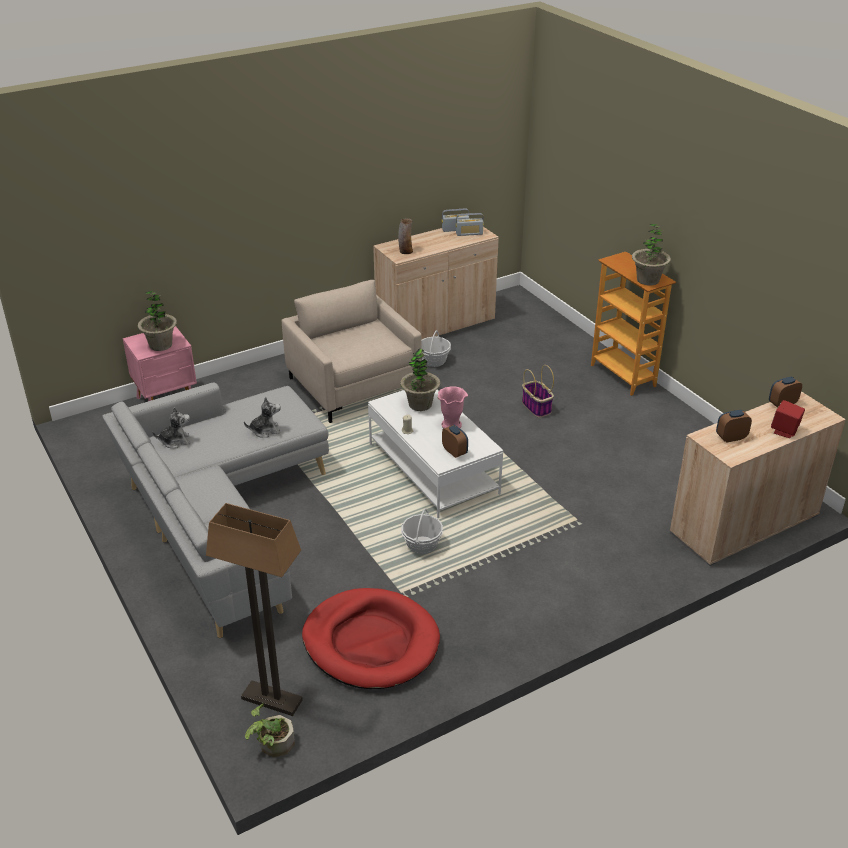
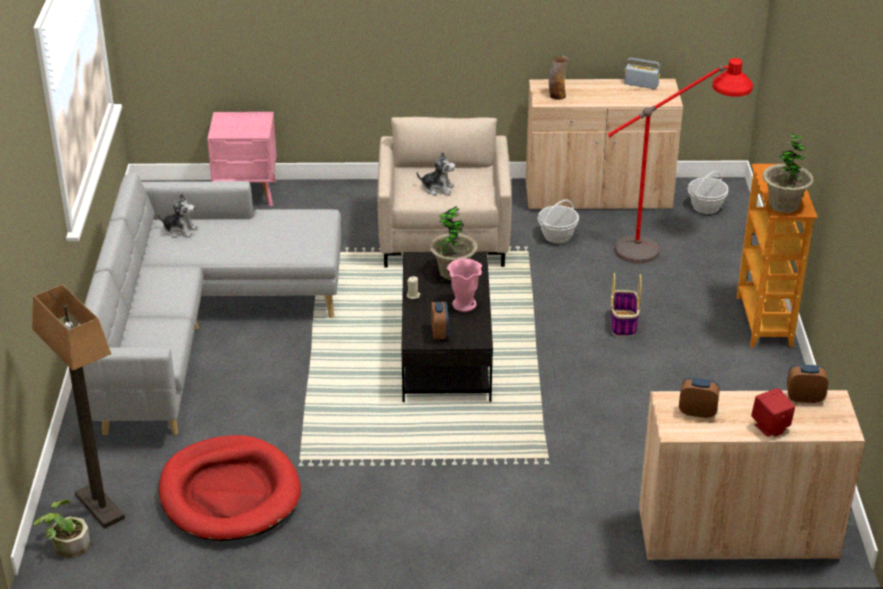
camera: 30 degrees right, 0 degrees up
(161, 345) = (241, 129): potted plant -> none
(265, 430) = (270, 247): plush toy -> plush toy (437, 188)
(422, 545) = (362, 423): basket -> basket (706, 207)
(432, 469) = (445, 350): white coffee table -> black coffee table
(469, 233) = (652, 94): radio -> none
(515, 346) = (668, 247): none -> red floor lamp

